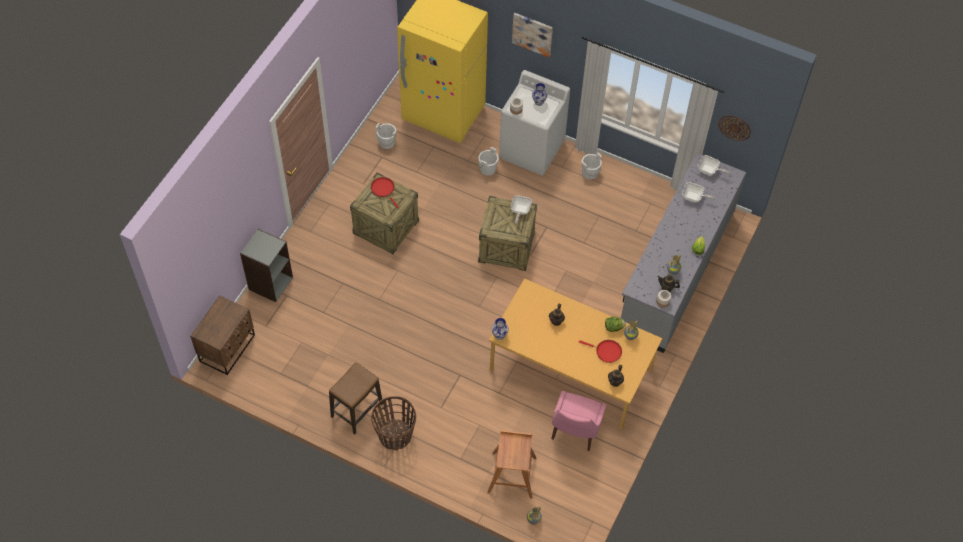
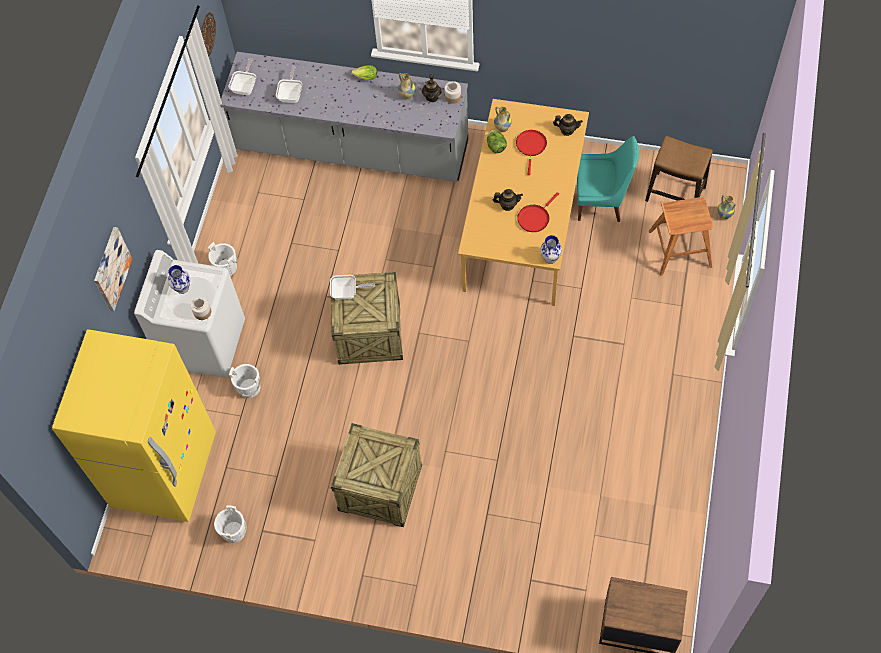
camera: 100 degrees left, 5 degrees up
(270, 283) = (518, 609): grey bookcase -> none
(357, 410) = (665, 435): stool -> stool (675, 194)
(383, 189) = (359, 467): red frying pan -> red frying pan (535, 218)
(395, 435) = (680, 382): basket -> none
(574, 432) = (601, 201): pink chair -> turquoise chair

